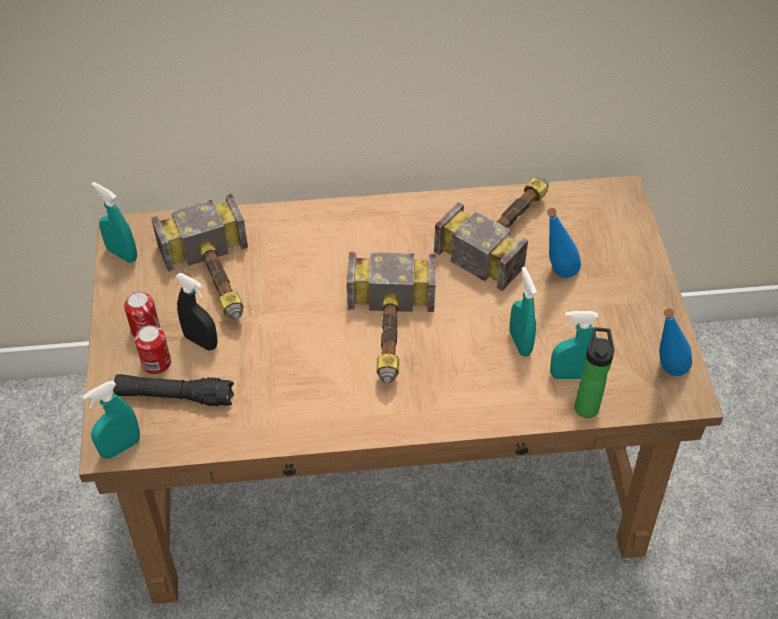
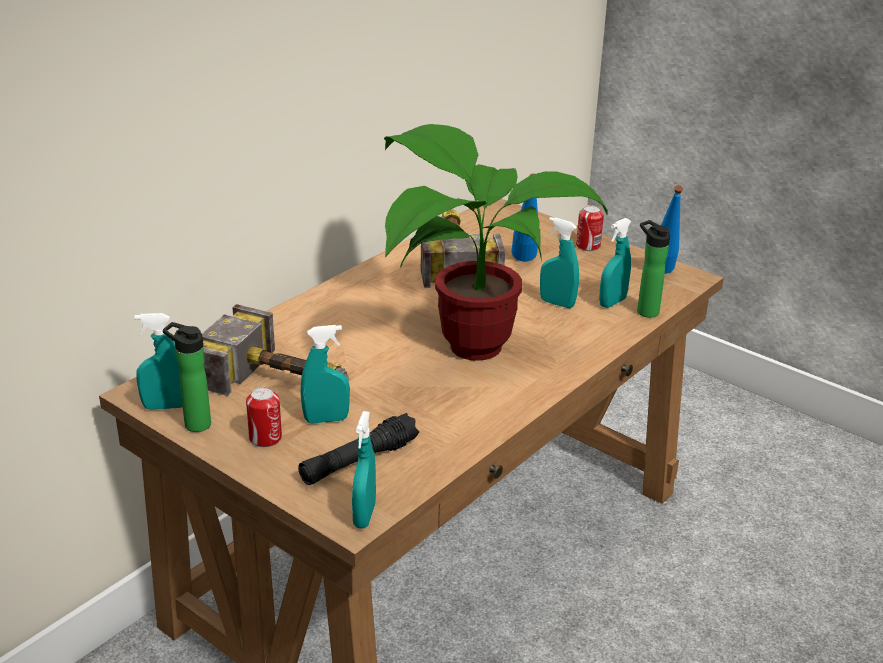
camera: 45 degrees left, 20 degrees down
(120, 283) = (194, 423): none -> bottle
(156, 363) = (309, 451): can -> can (588, 246)
(201, 341) = (326, 419): black spray bottle -> turquoise spray bottle
(389, 335) = (466, 343): hammer -> potted plant

